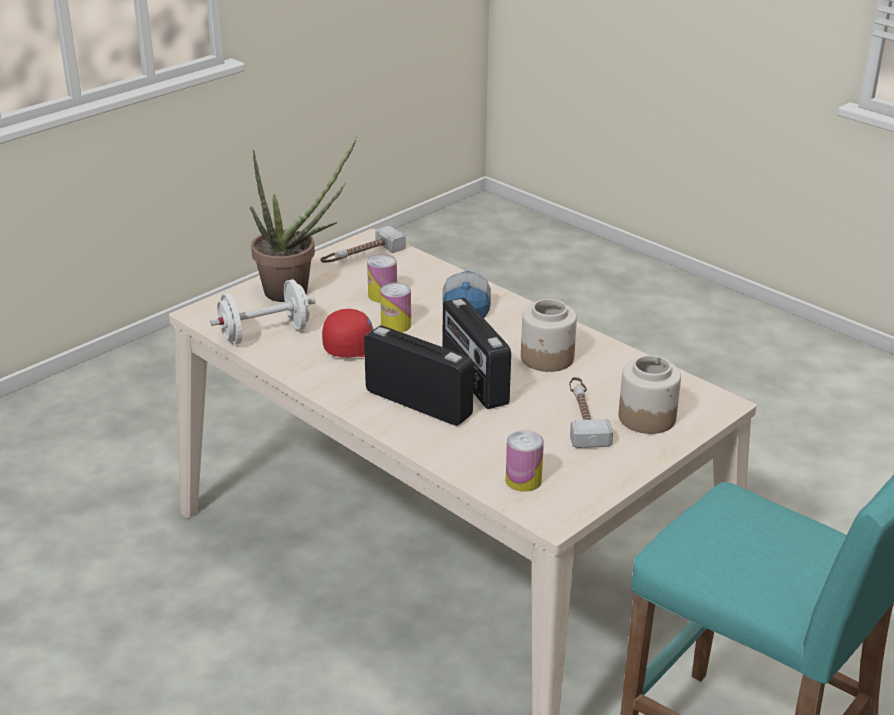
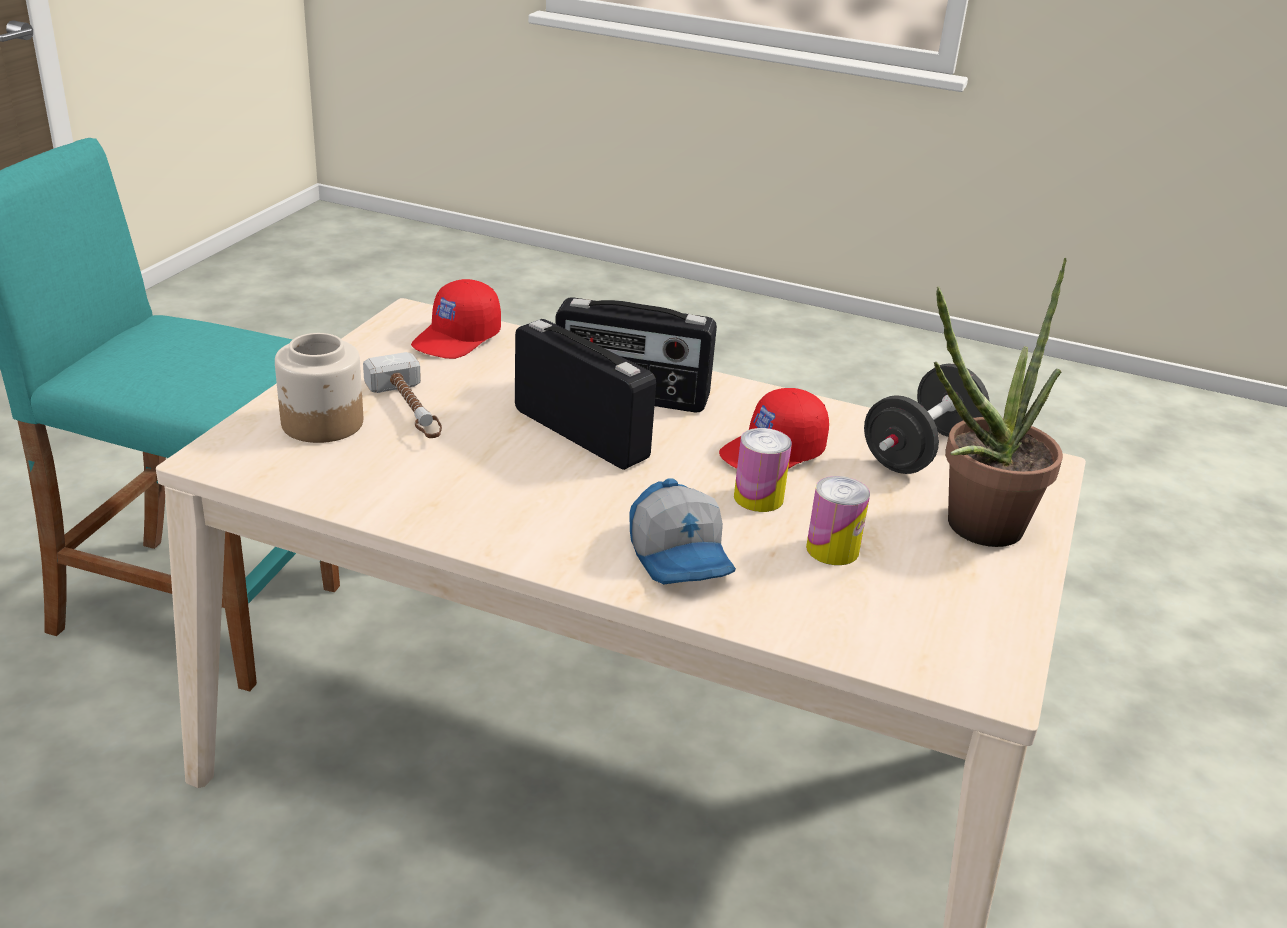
camera: 155 degrees right, 0 degrees up
(265, 333) = (920, 451): white dumbbell -> black dumbbell
(361, 256) = (963, 634): hammer -> none
(523, 480) = (457, 339): can -> red cap
(547, 358) = (493, 484): jar -> none

